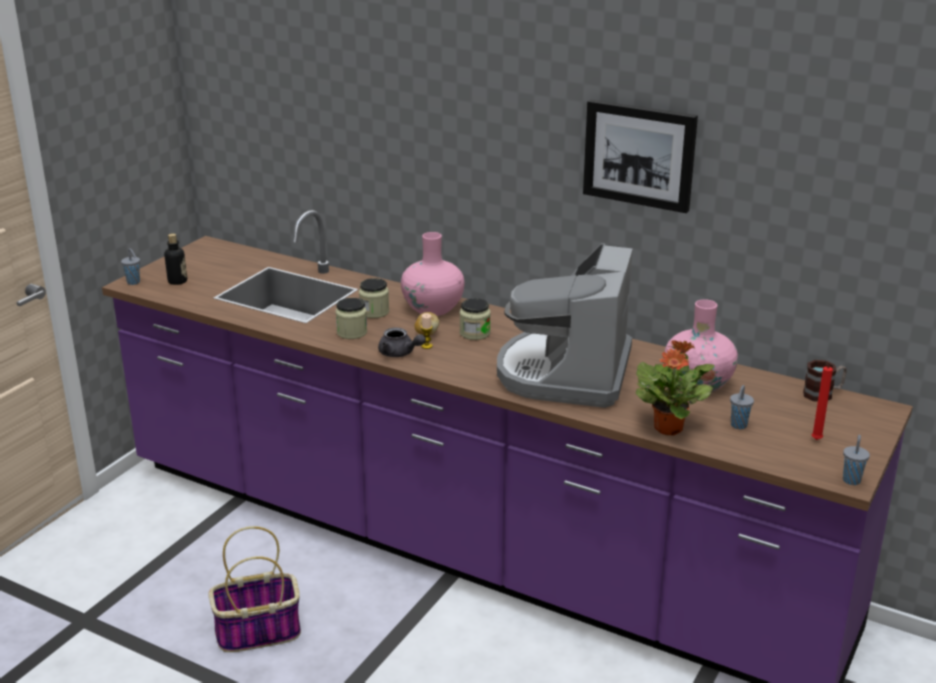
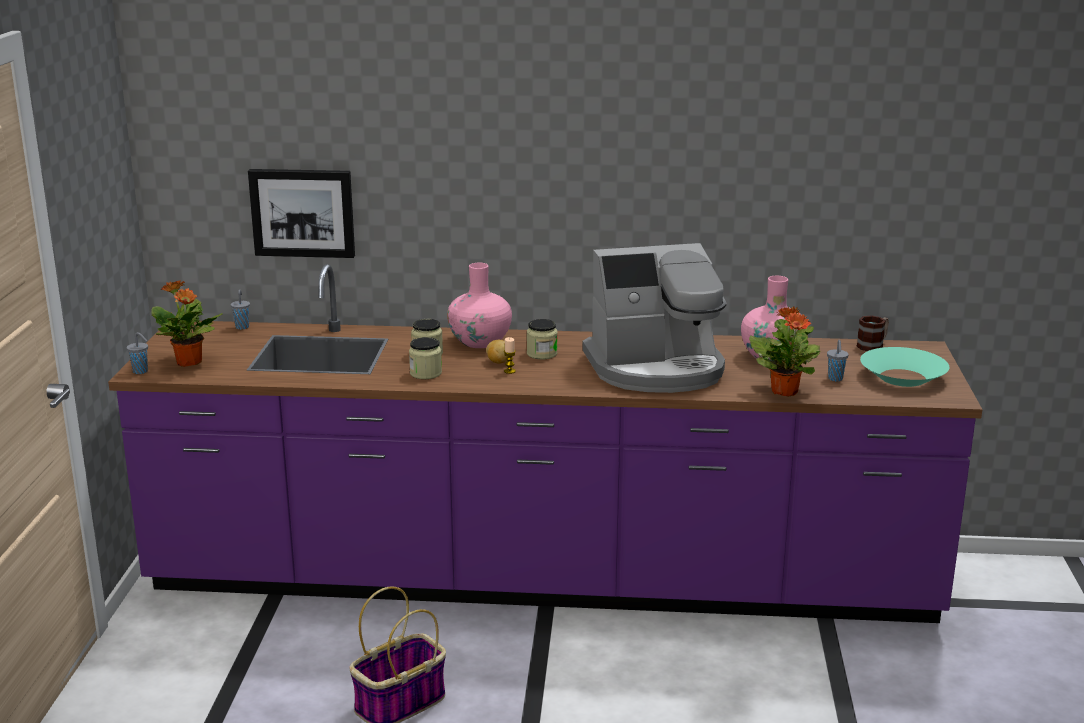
camera: 25 degrees left, 5 degrees down
(177, 281) = (189, 362): bottle -> potted plant
(400, 353) = (492, 381): grey teapot -> none
(566, 373) = (656, 369): coffee machine -> coffee machine turned 90 degrees counterclockwise
(639, 155) = (680, 156): picture -> picture (303, 212)
(815, 440) = (902, 377): red candle -> turquoise bowl
(851, 480) = (955, 398): grey cup -> grey cup (242, 327)

